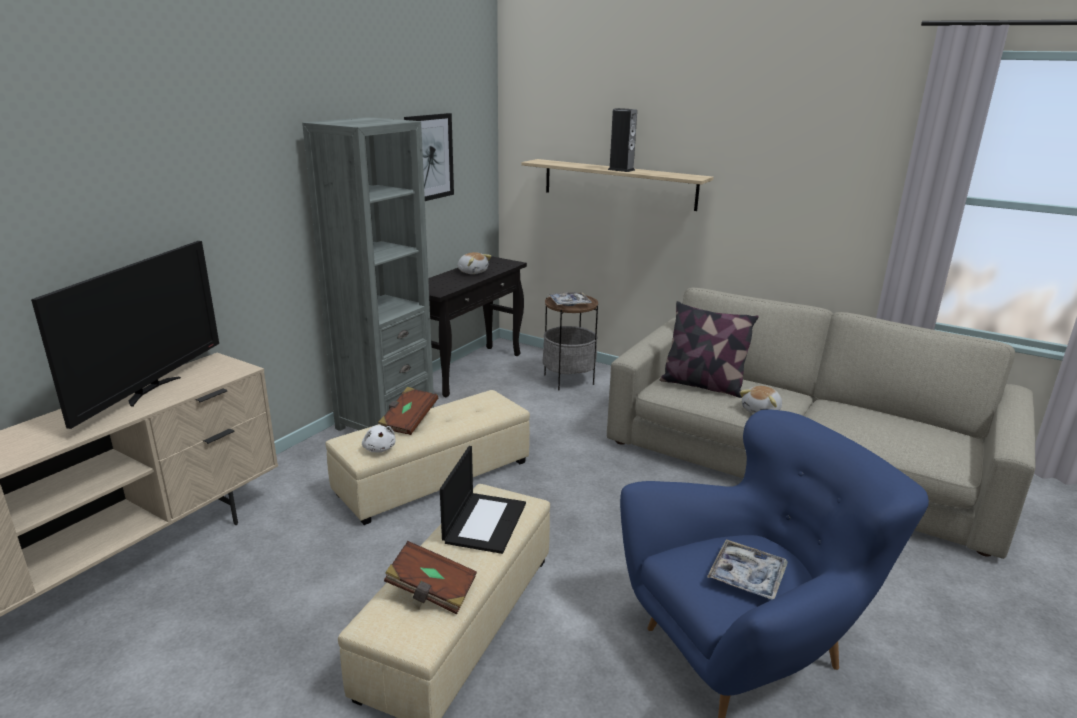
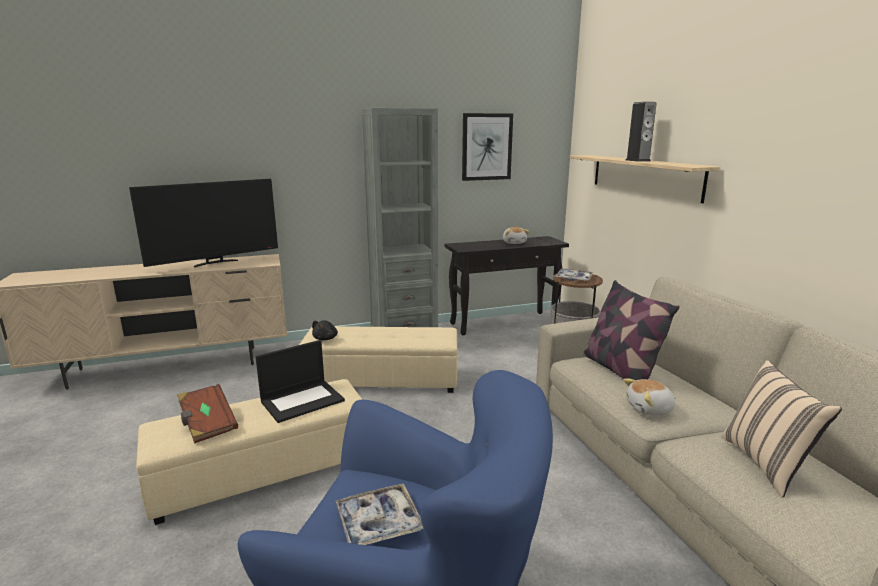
camera: 40 degrees right, 5 degrees down
(379, 448) = (326, 338): white plush toy -> black plush toy
(408, 421) = (367, 329): brown book -> none
(867, 423) = (766, 464): none -> beige pillow

